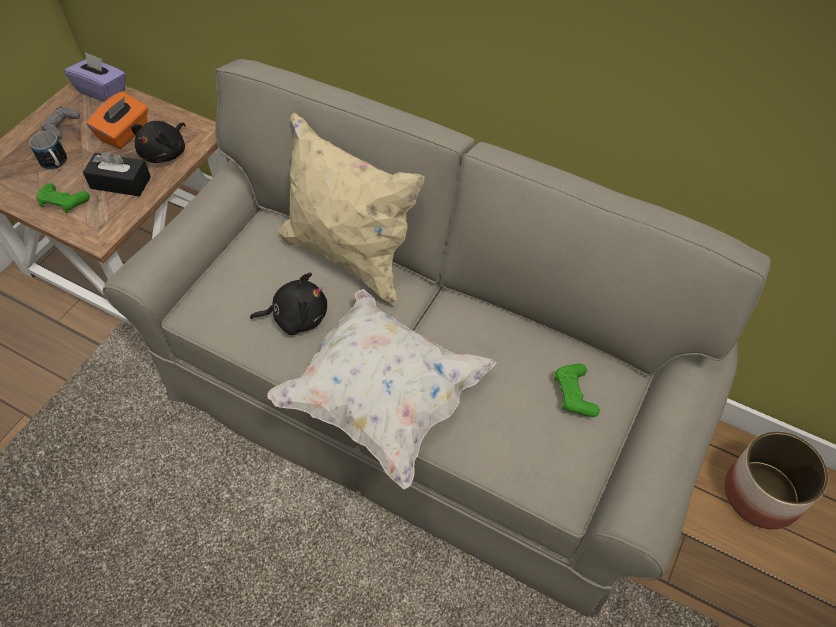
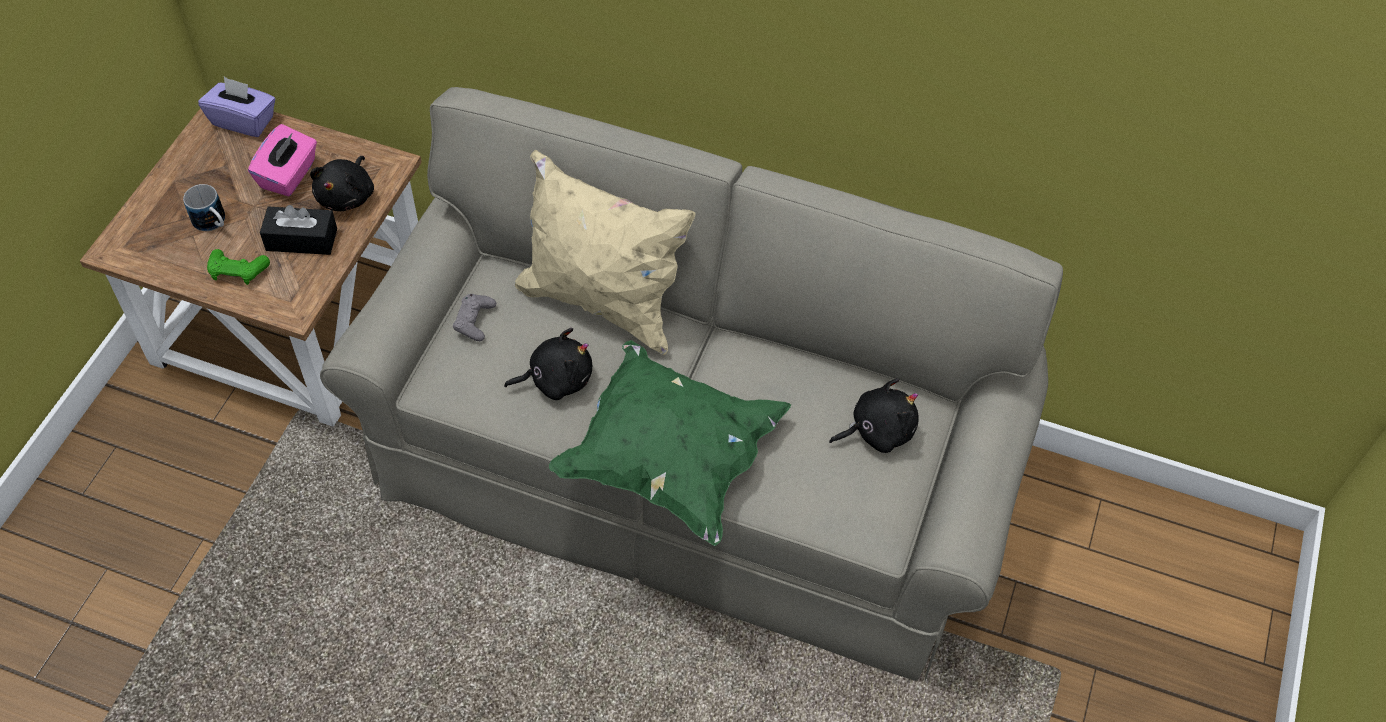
camera: 10 degrees left, 0 degrees up
(61, 126) = (204, 173): grey game controller -> grey game controller (474, 321)
(125, 133) = (289, 175): orange tissue box -> pink tissue box
(382, 399) = (669, 460): white pillow -> green pillow
(574, 394) = (877, 431): green game controller -> black plush toy
(762, 494) = (1098, 527): planter -> none

